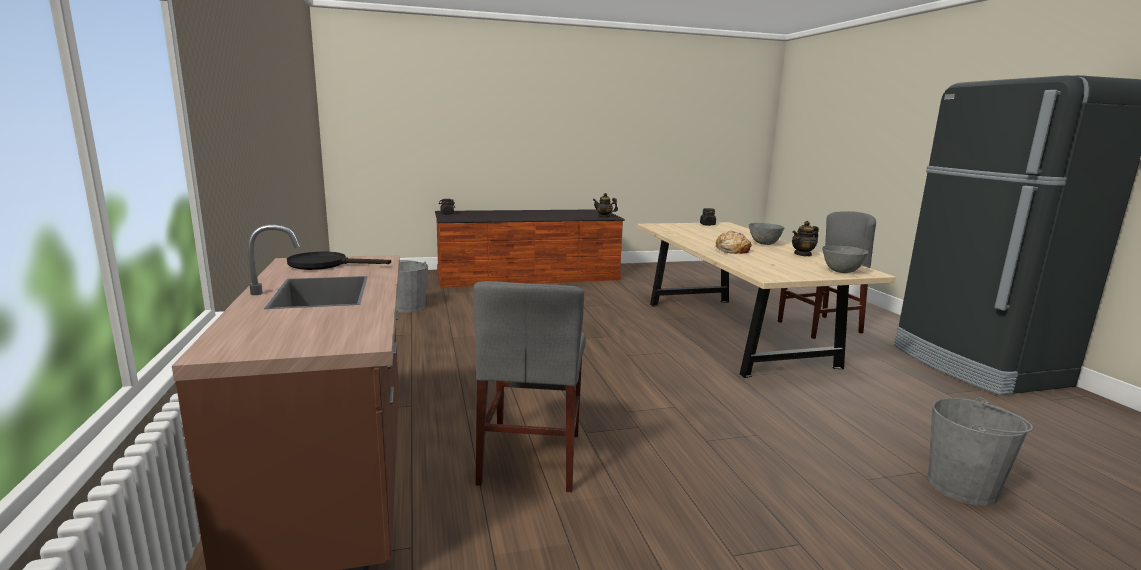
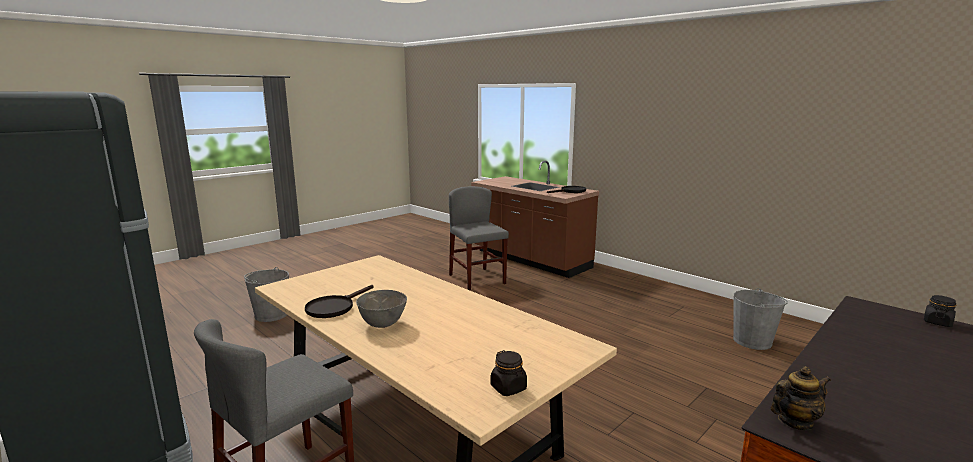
camera: 150 degrees right, 0 degrees up
(731, 250) = (419, 294): bread -> none
(803, 254) = (334, 307): teapot -> black frying pan
(841, 271) = (306, 281): grey bowl -> none

